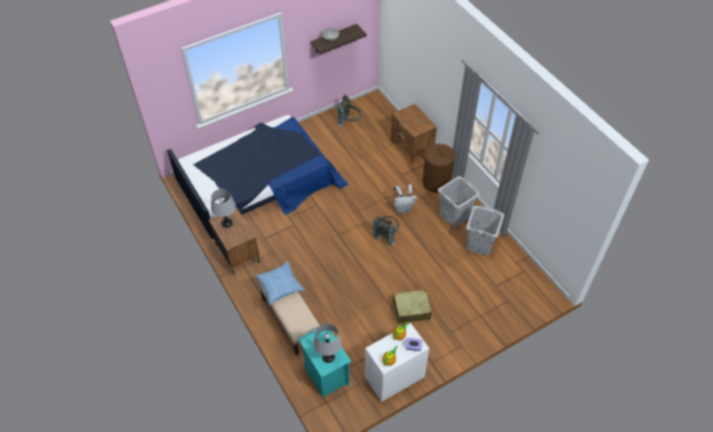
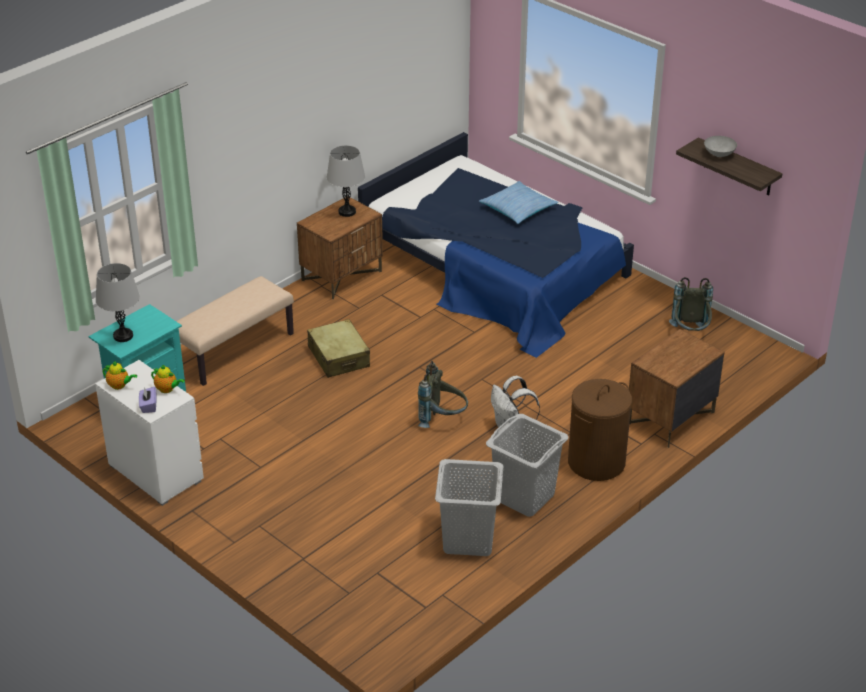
camera: 75 degrees right, 15 degrees down
(279, 285) = (260, 291): pillow -> pillow (518, 209)
(411, 310) = (291, 472): beige suitcase -> beige suitcase (338, 357)

